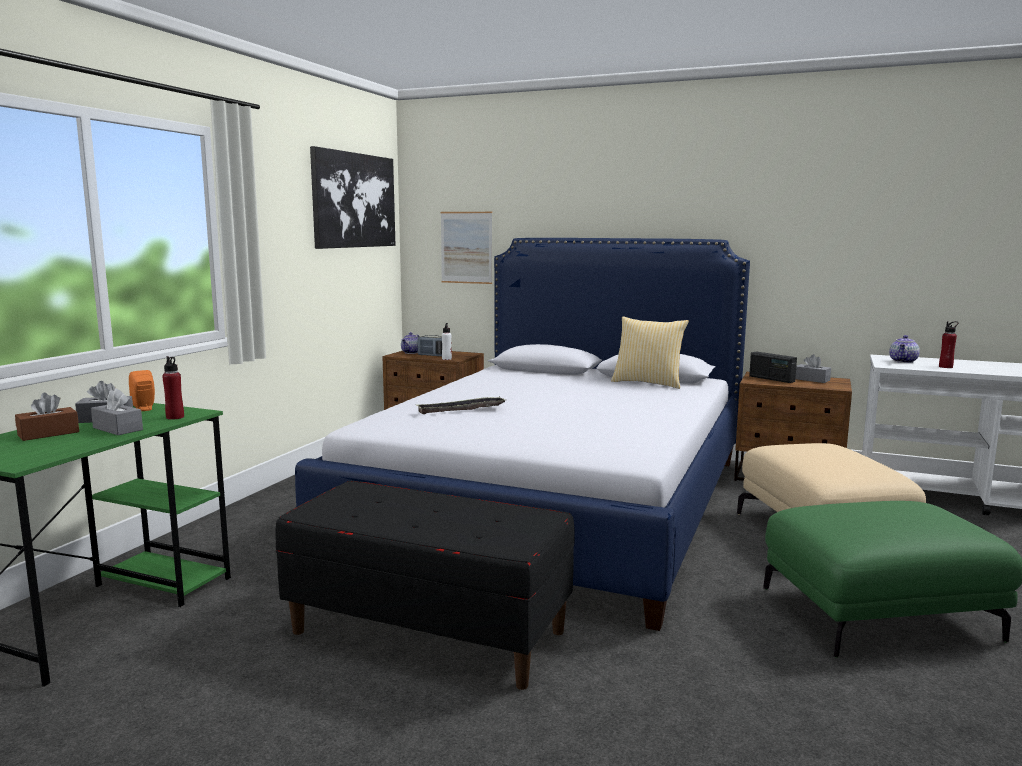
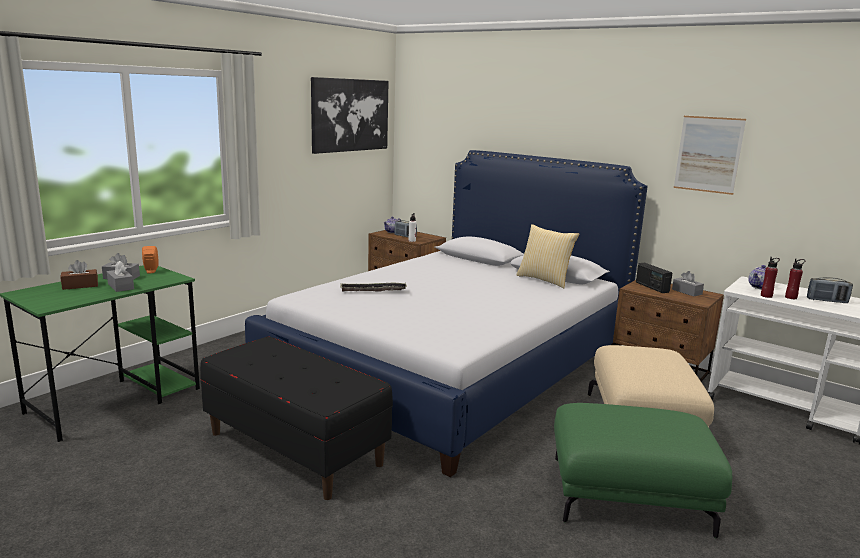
camera: 15 degrees right, 5 degrees up
(175, 417) = (161, 281): red bottle -> red bottle (766, 296)
(466, 247) = (438, 153): picture -> picture (708, 154)
(982, 366) = (827, 301): none -> radio

